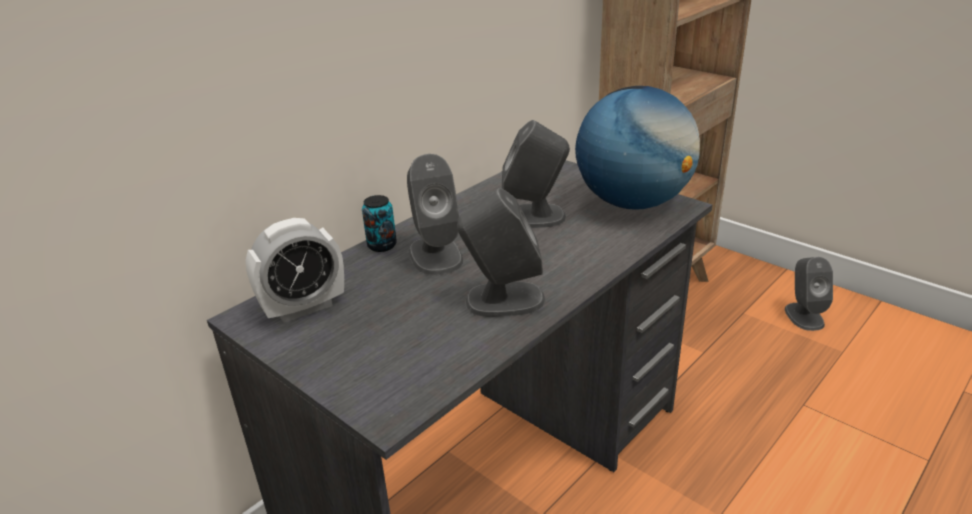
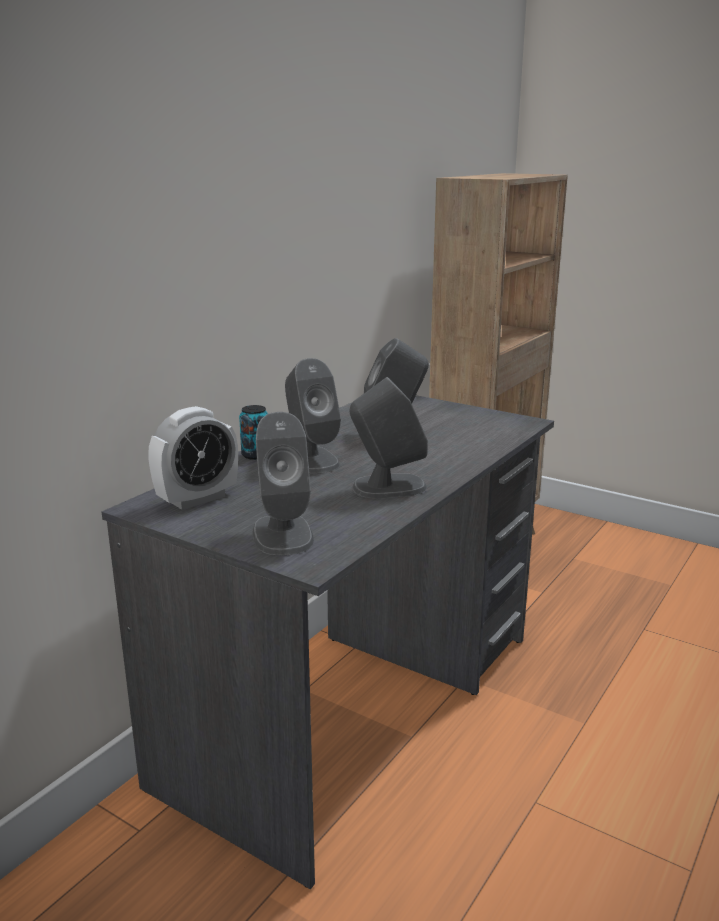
camera: 10 degrees left, 10 degrees down
(633, 203) = (482, 421): globe -> none
(804, 316) = (630, 558): grey speaker -> grey speaker (282, 534)

